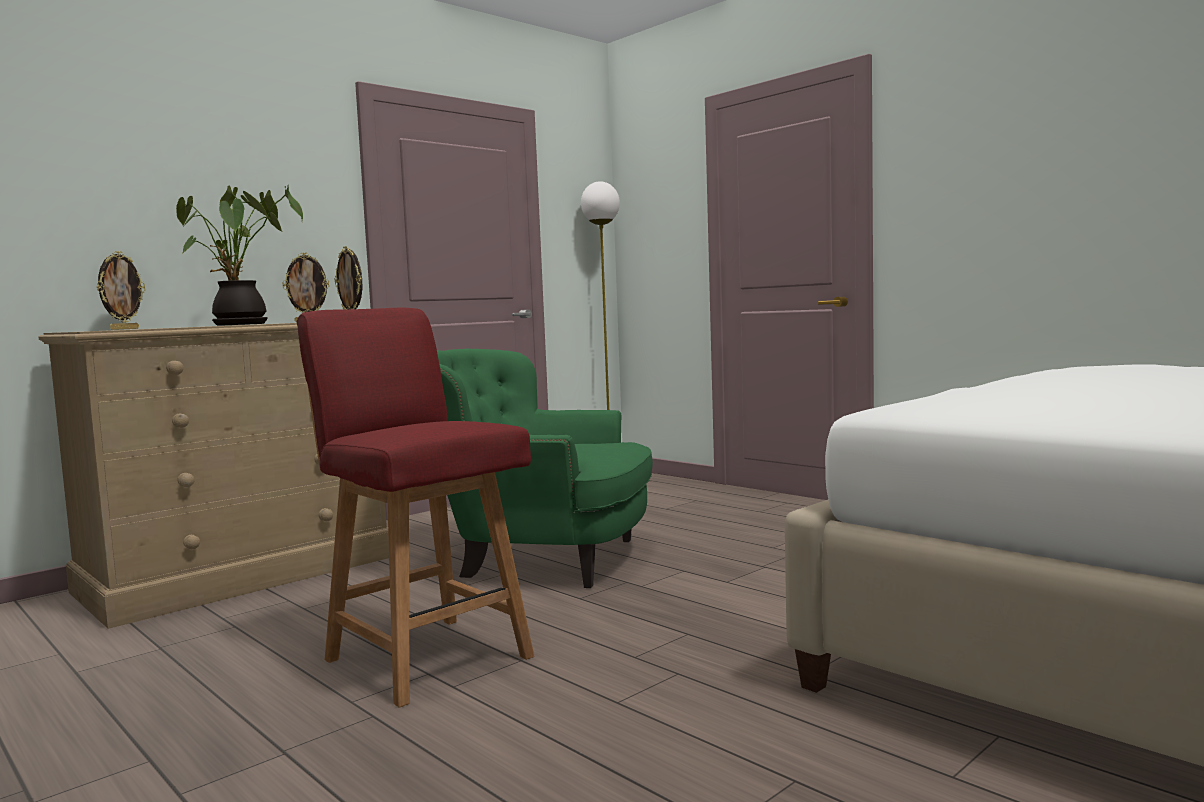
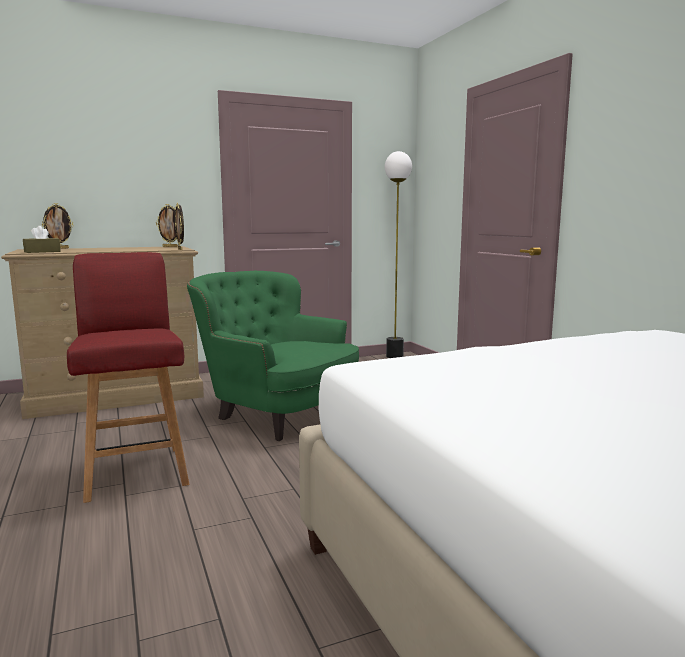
camera: 20 degrees right, 5 degrees up
(132, 329) = (42, 252): none -> brown tissue box
(242, 324) = (119, 249): potted plant -> none

